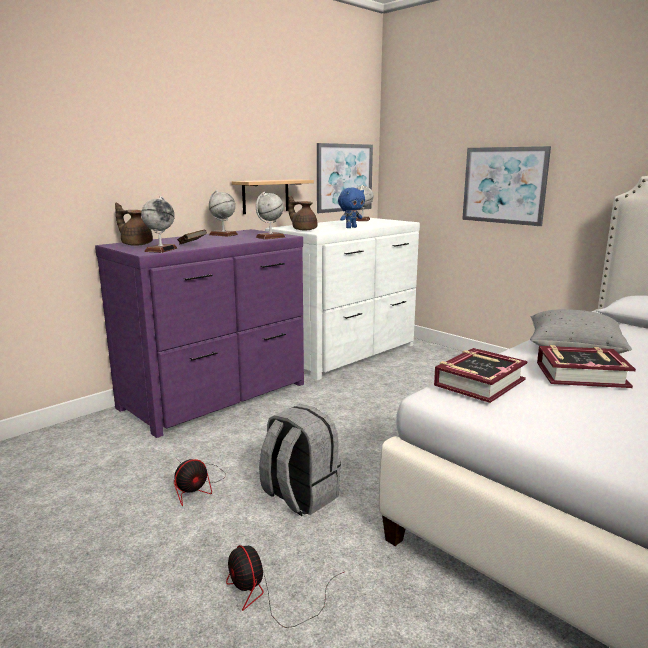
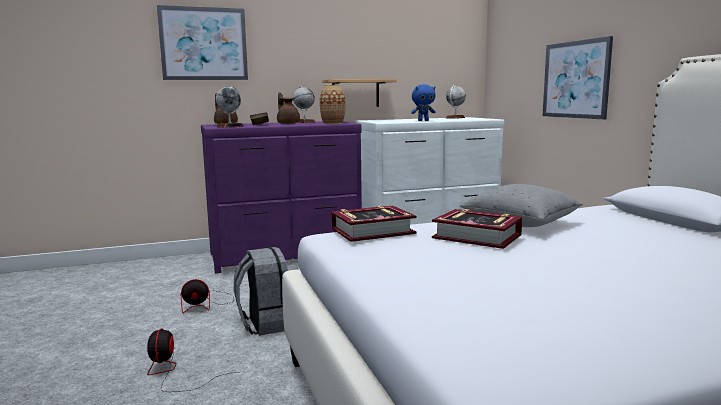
camera: 25 degrees right, 5 degrees down
(270, 237) = (332, 123): globe -> vase
(303, 229) = (377, 121): brown teapot -> brown teapot (288, 124)
(344, 177) = (442, 79): picture -> picture (204, 44)

